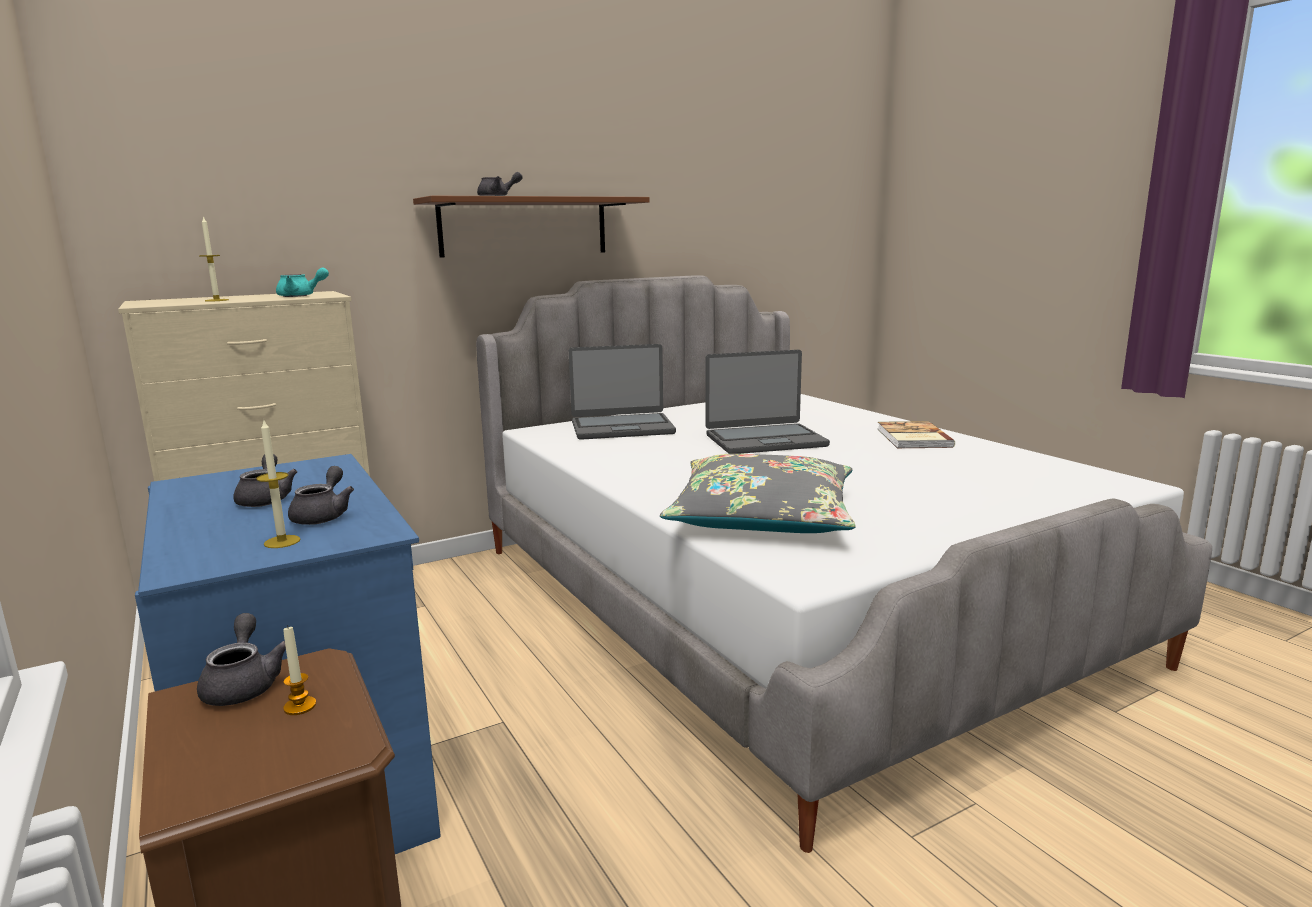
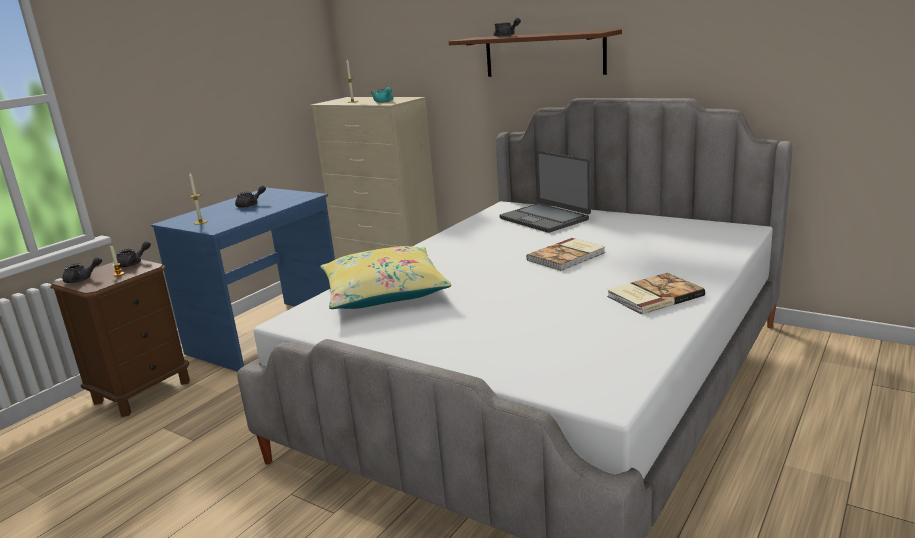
camera: 65 degrees right, 5 degrees up
(323, 515) = (233, 217): grey teapot -> grey teapot (82, 279)
(762, 517) = (384, 292): grey pillow -> yellow pillow
(765, 440) = (568, 256): laptop -> book

